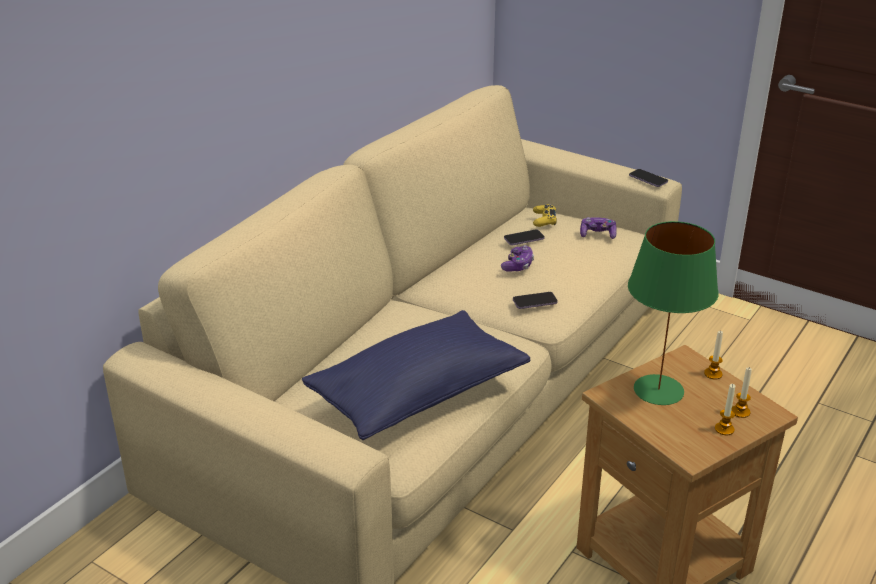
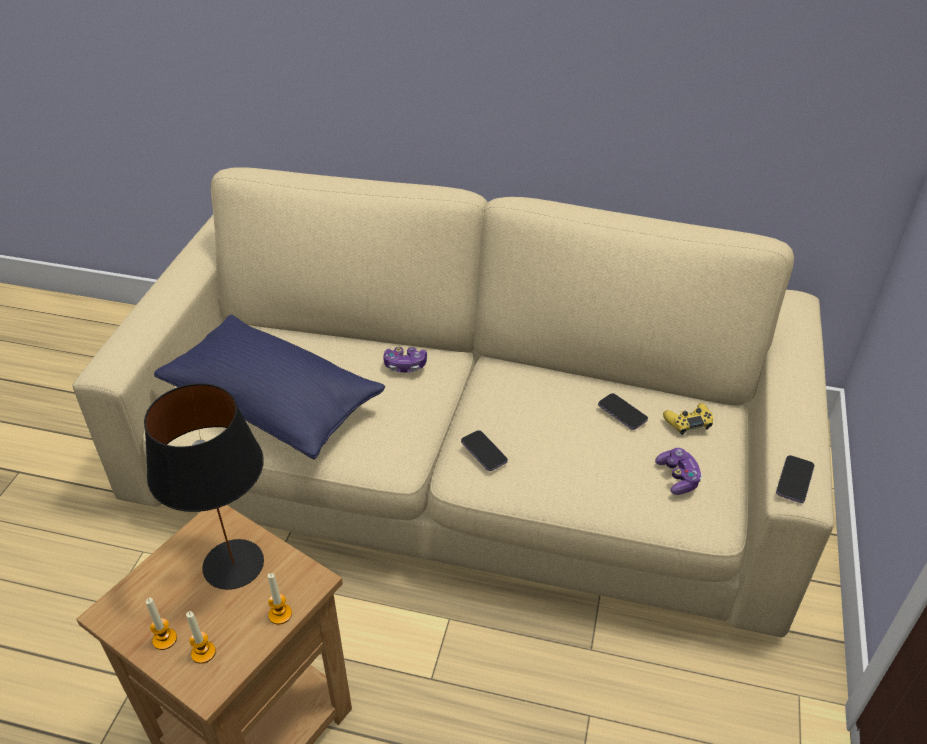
camera: 70 degrees right, 10 degrees up
(518, 265) = (553, 420): game controller -> game controller (405, 365)
(659, 390) = (233, 565): green table lamp -> black table lamp

